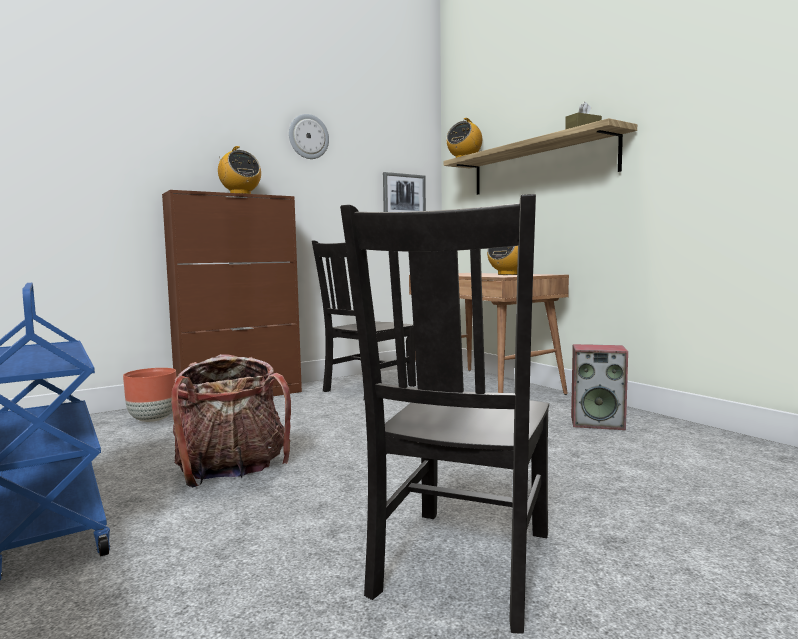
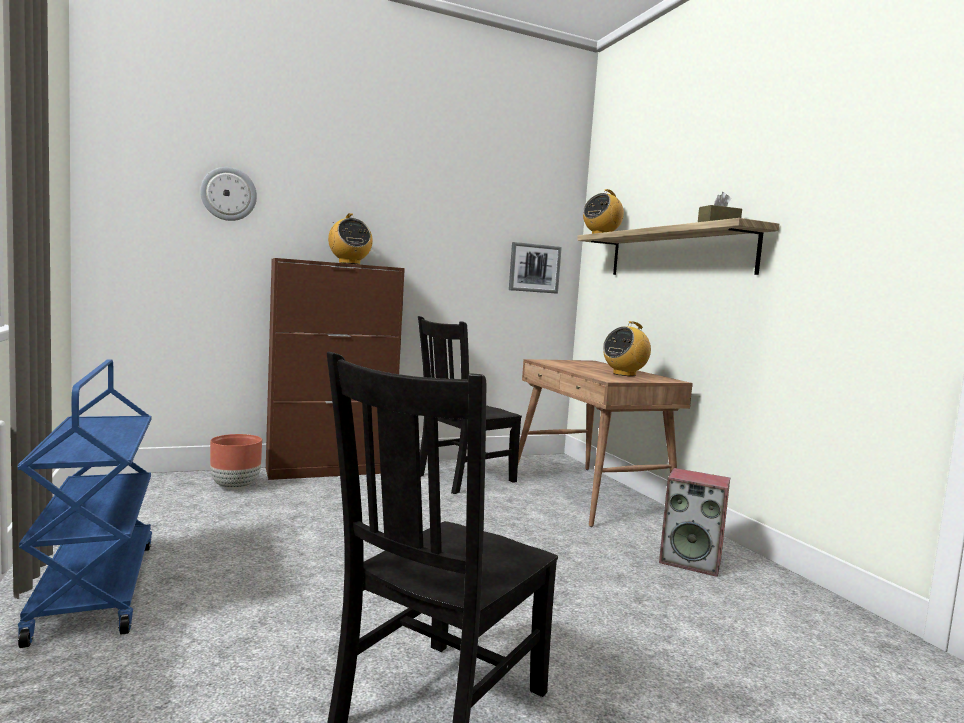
camera: 10 degrees right, 0 degrees up
(232, 473) = (277, 562): backpack -> none
(308, 137) = (431, 202): wall clock -> wall clock (228, 194)

